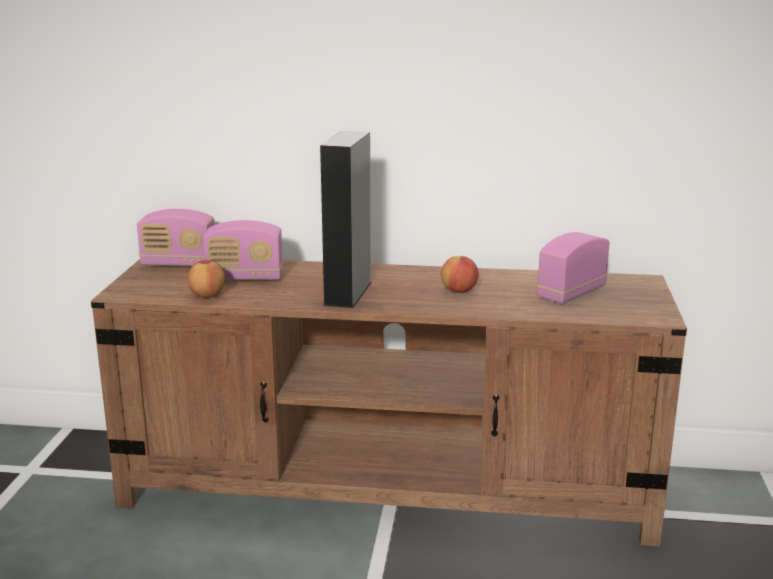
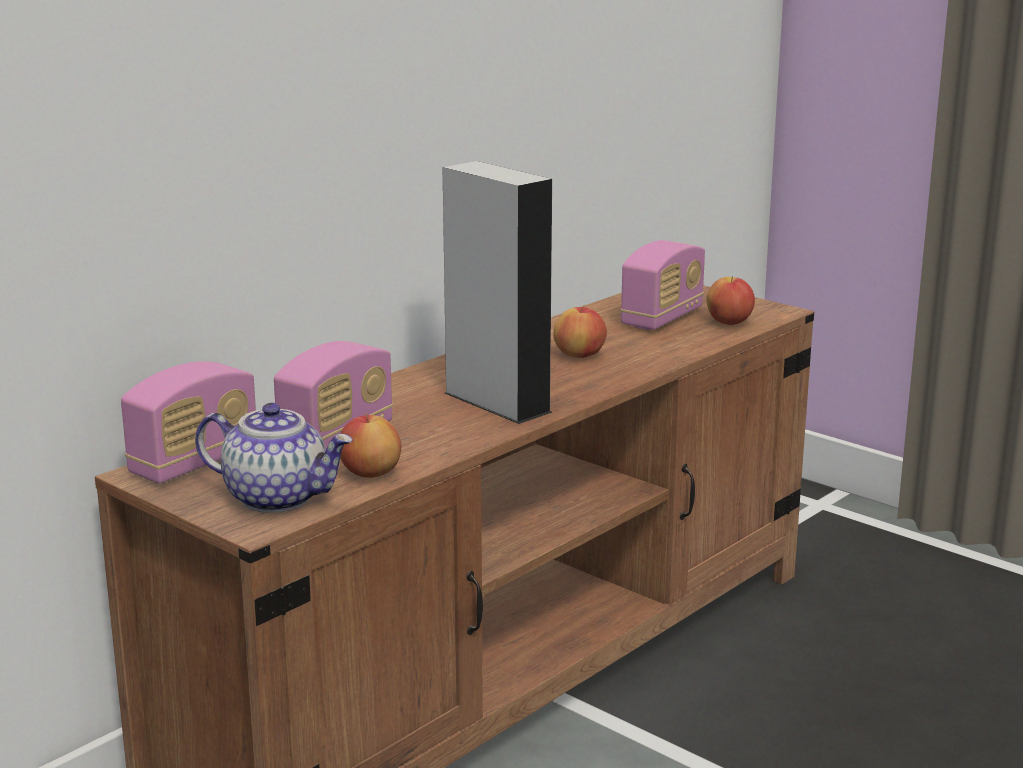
camera: 55 degrees left, 0 degrees up
(155, 288) = (278, 497): none -> teapot
(571, 293) = (662, 318): radio -> radio turned 135 degrees counterclockwise
(601, 310) = (729, 323): none -> apple

